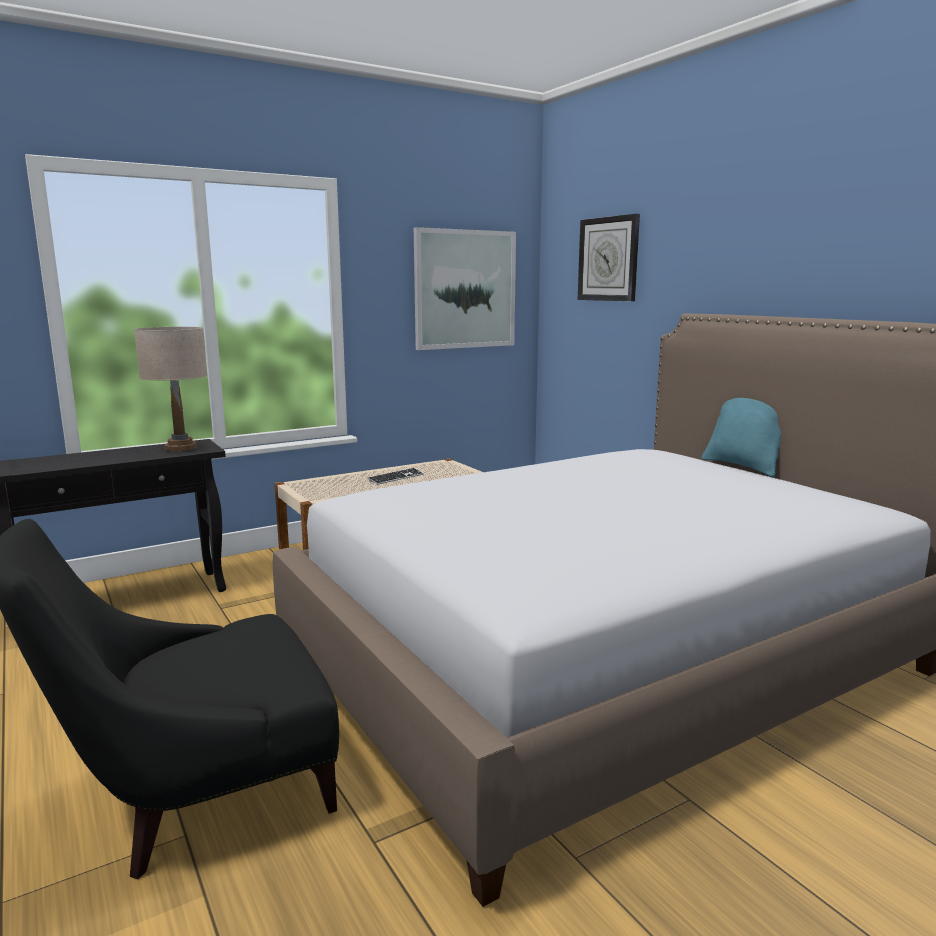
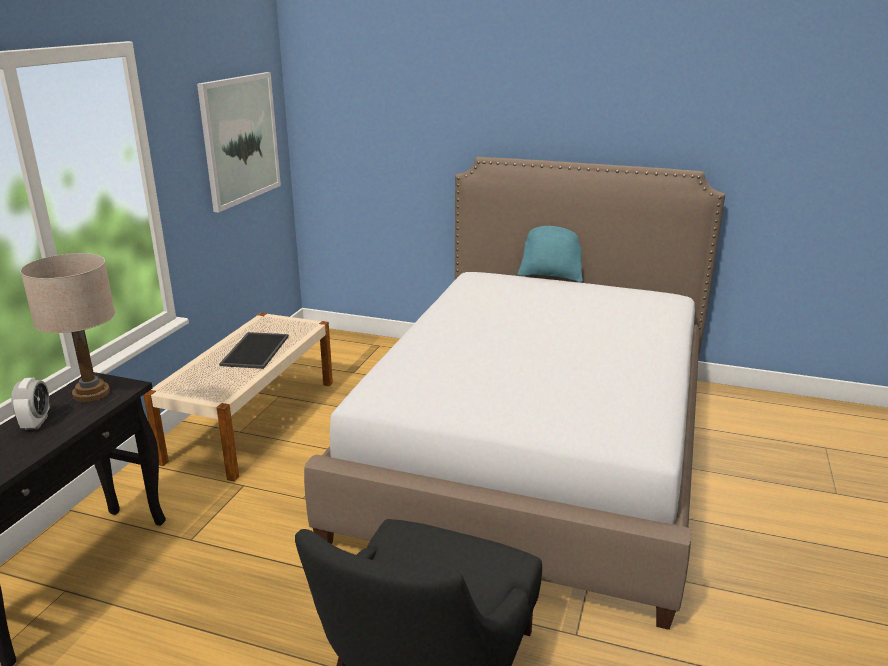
camera: 40 degrees left, 10 degrees up
(121, 453) = (36, 422): none -> alarm clock
(396, 478) = (254, 350): keyboard -> tray
(608, 259) = (379, 102): wall clock -> none

